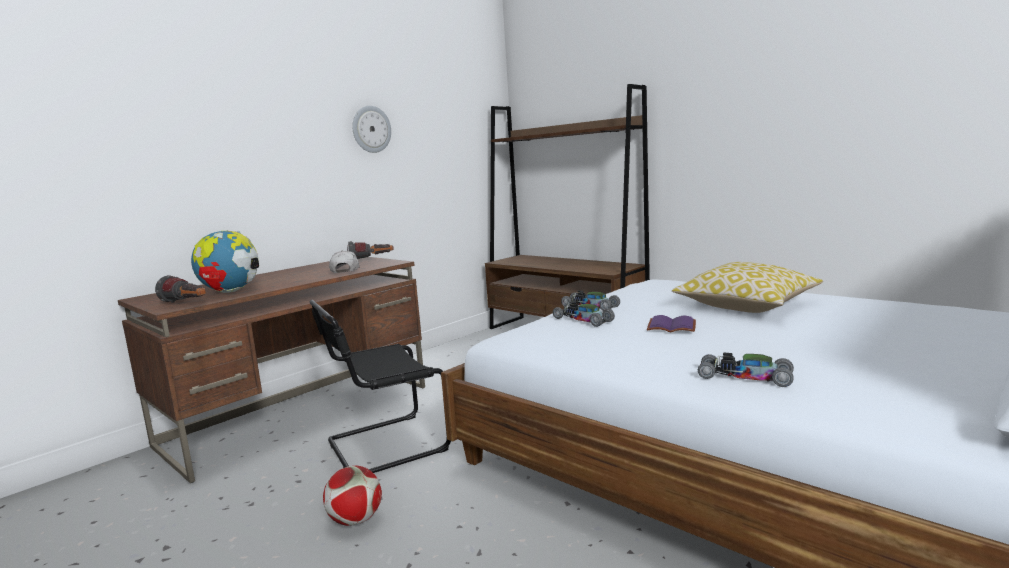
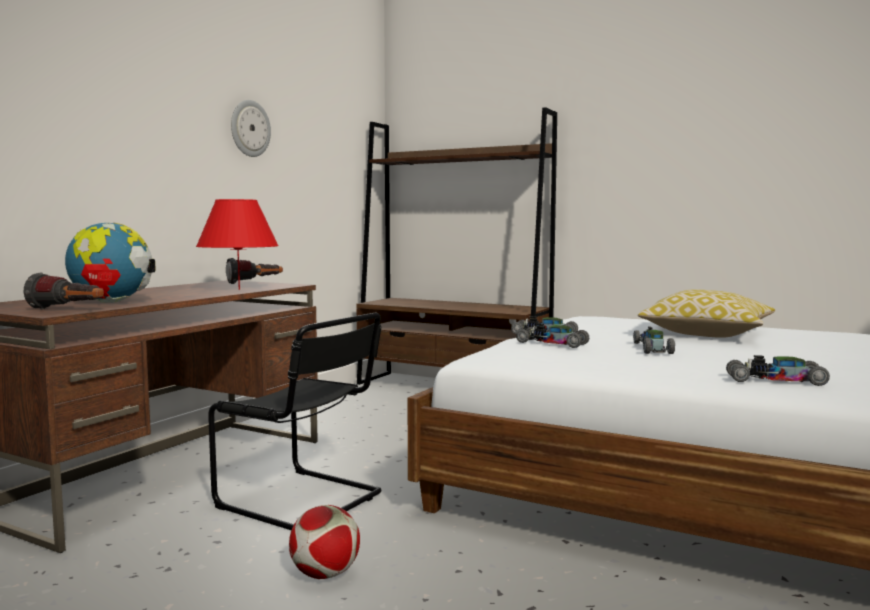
camera: 15 degrees left, 5 degrees down
(345, 270) = (239, 289): white cap -> red table lamp
(382, 446) = (305, 501): black chair -> black chair turned 105 degrees counterclockwise
(670, 327) = (652, 348): purple book -> toy car

